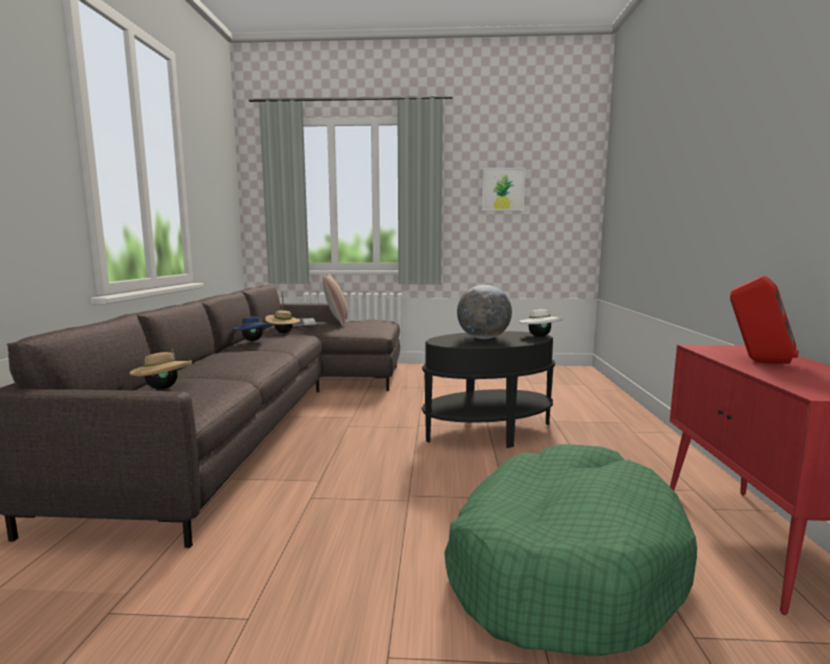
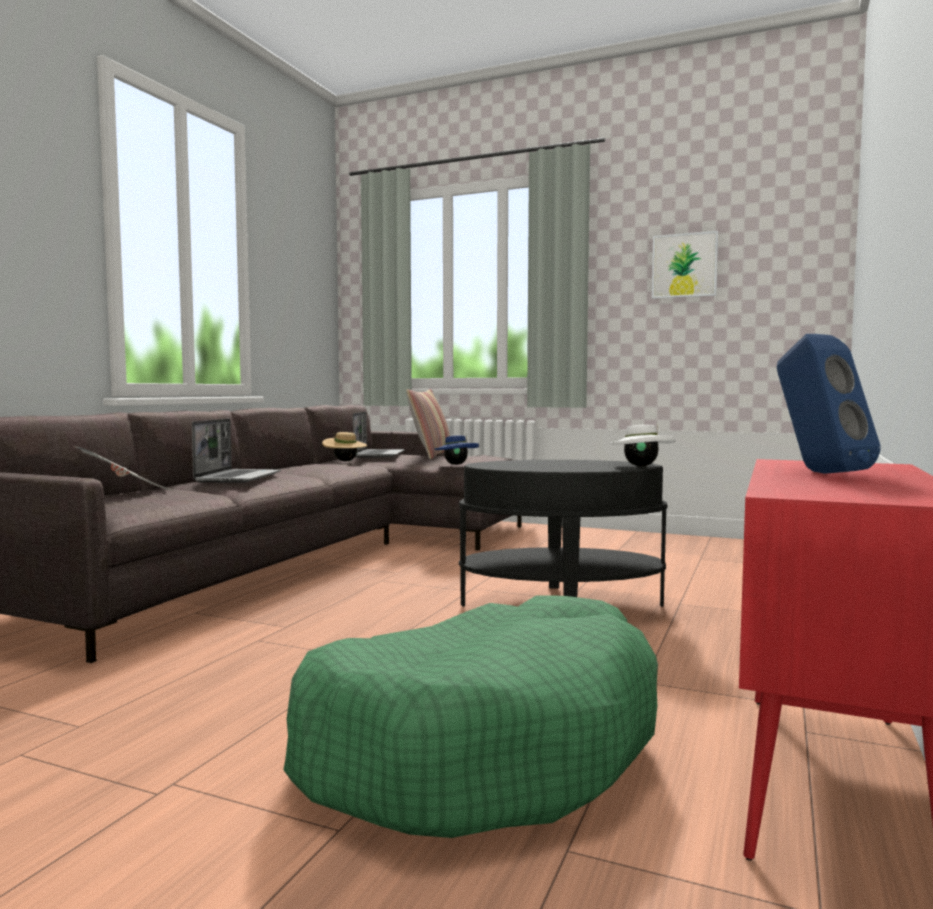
camera: 20 degrees right, 5 degrees down
(163, 388) = (126, 492): beige hat -> newspaper
(233, 360) = (238, 478): none -> laptop
(253, 340) = (295, 465): blue hat -> blue hat (456, 464)
(483, 338) = (552, 464): globe -> none
(758, 362) = (818, 472): red speaker -> blue speaker

